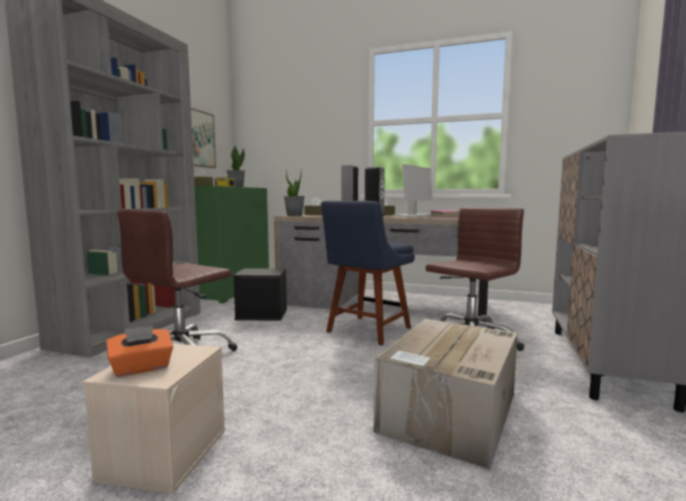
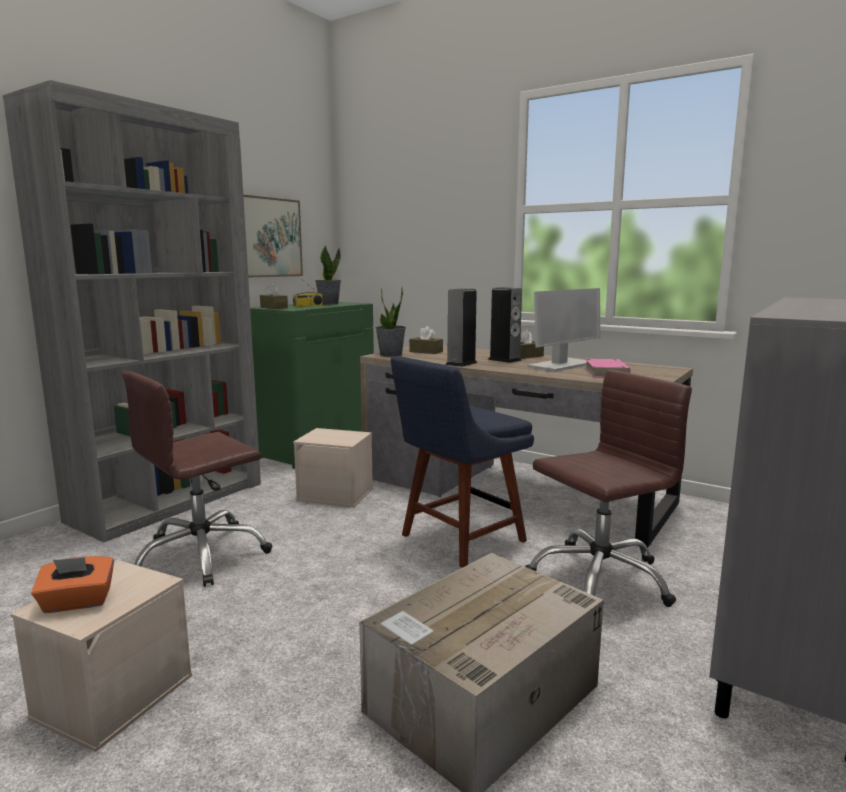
camera: 15 degrees right, 5 degrees up
(262, 314) = (336, 494): black storage box -> beige storage box

